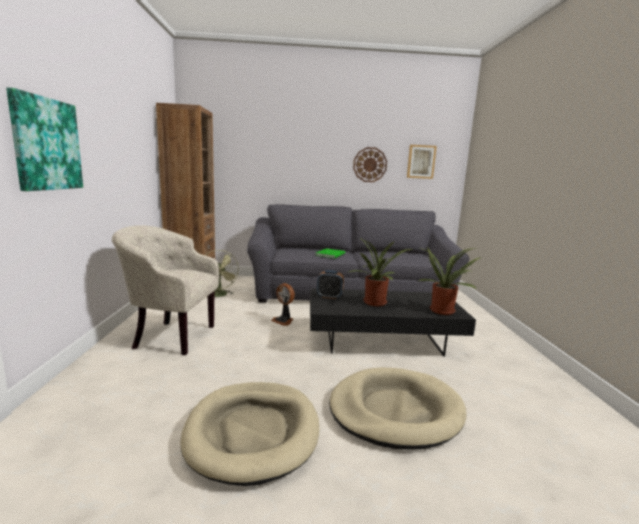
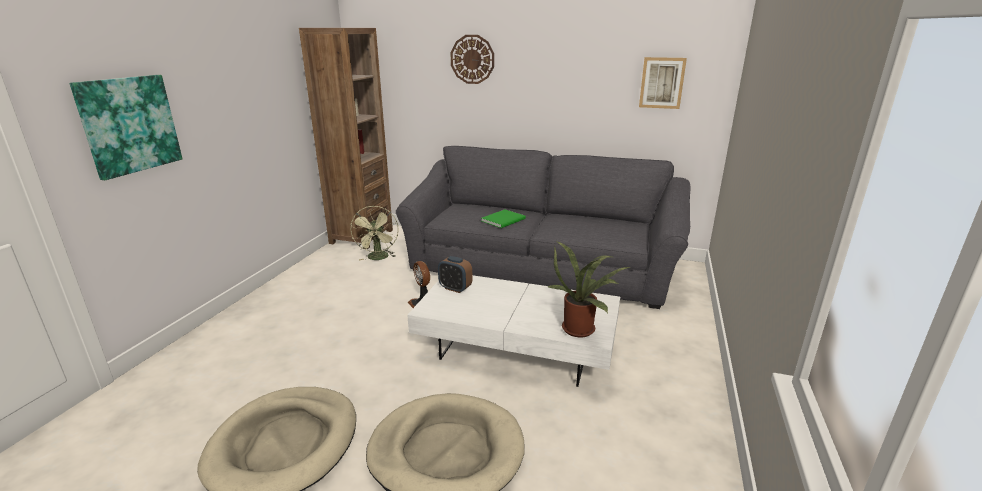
camera: 20 degrees right, 10 degrees up
(170, 336) = (290, 312): beige armchair -> none
(370, 164) = (584, 88): wall clock -> wall clock (472, 59)
(375, 303) = (501, 306): potted plant -> none
(382, 340) = (517, 349): black coffee table -> white coffee table

